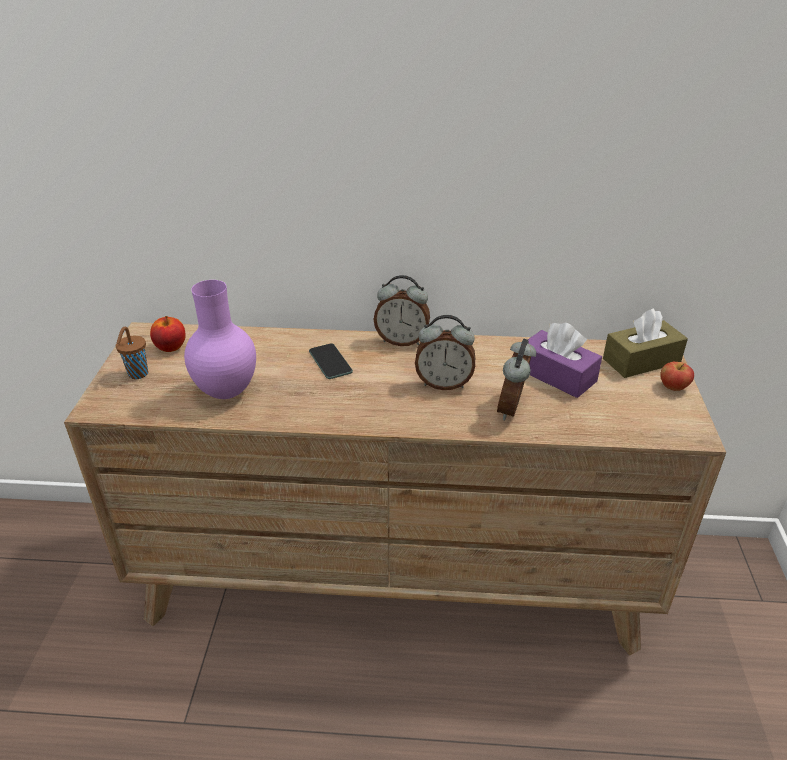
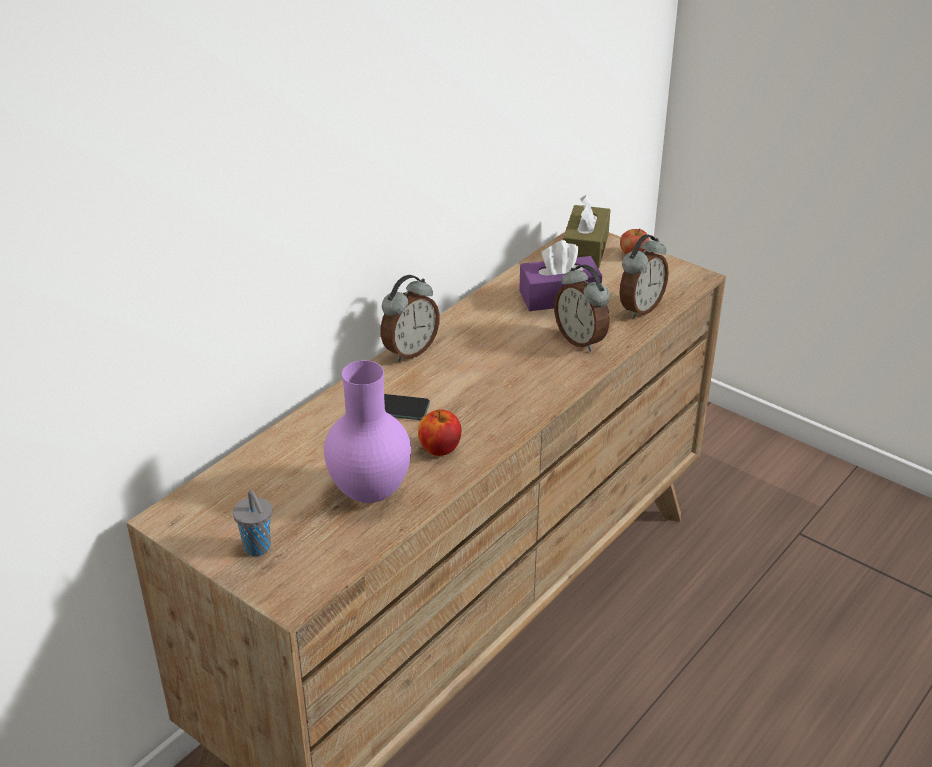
camera: 55 degrees left, 0 degrees up
(137, 374) = (258, 548): brown cup -> grey cup
(170, 347) = (230, 506): apple -> apple (439, 449)
(444, 383) = (506, 358): alarm clock -> alarm clock (639, 308)

